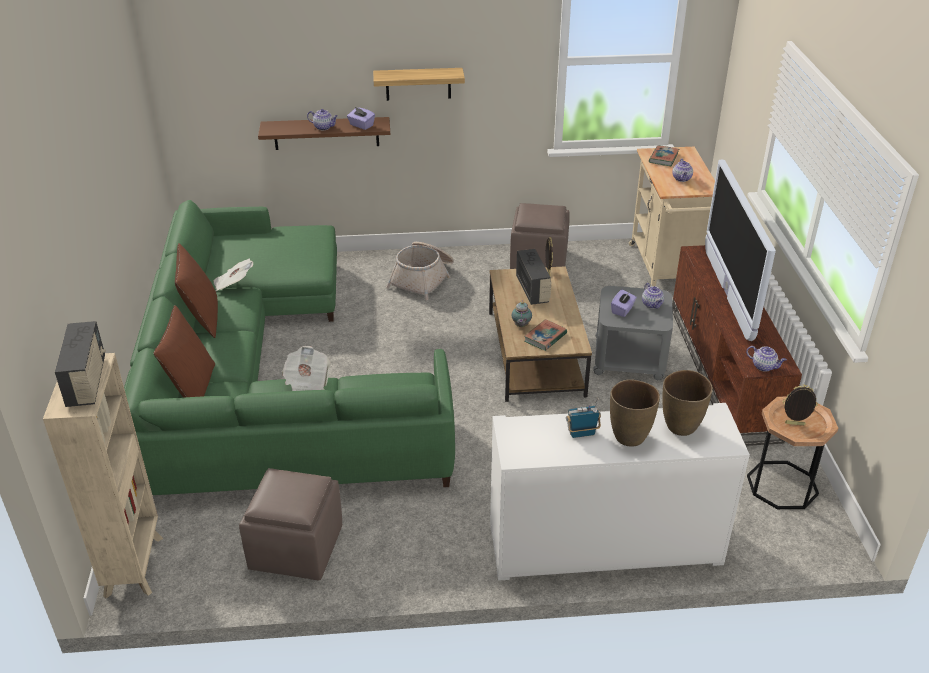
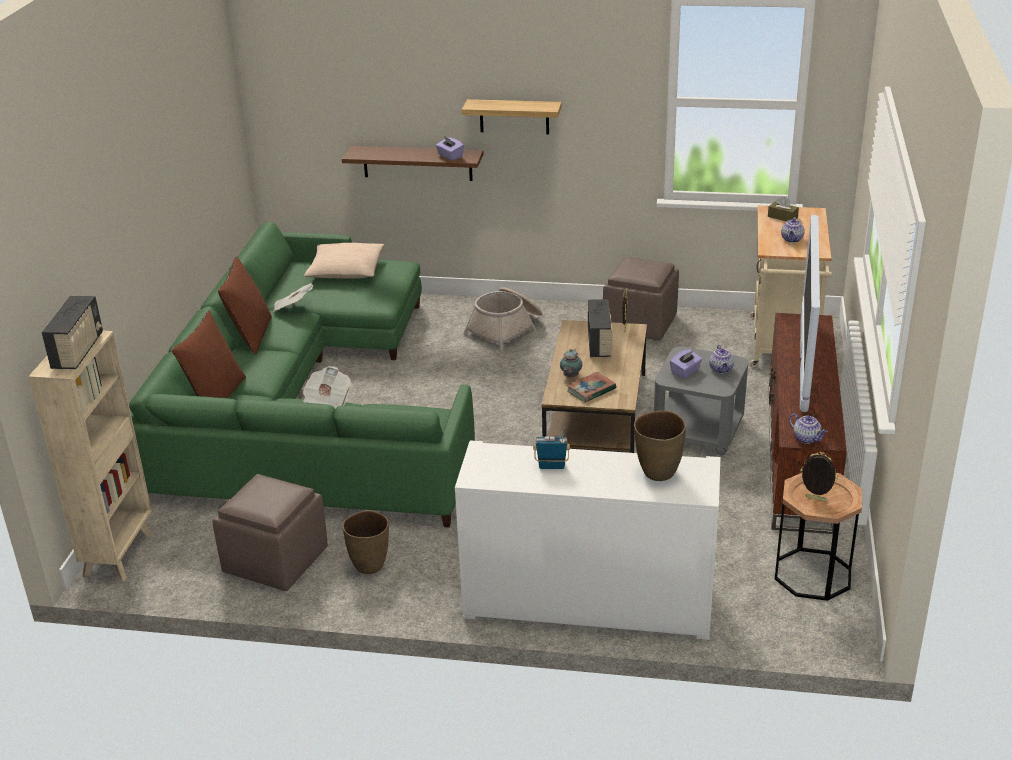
camera: 15 degrees right, 5 degrees down
(270, 241) = (346, 271): none -> beige pillow
(324, 127) = (411, 155): teapot -> none
(629, 436) = (599, 474): brown vase -> brown vase (369, 565)
(663, 158) = (782, 217): book -> brown tissue box

